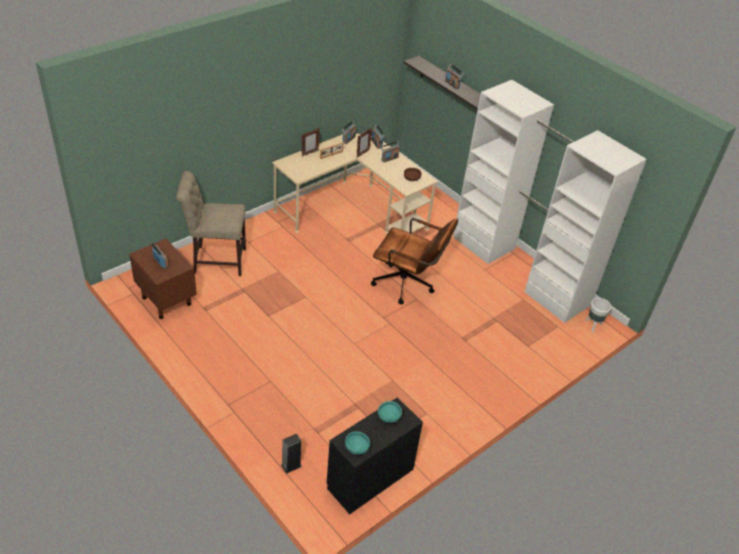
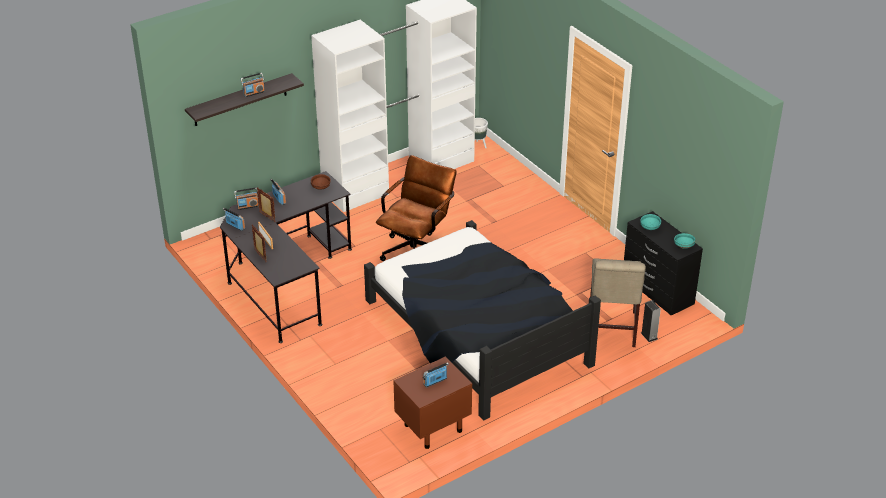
camera: 80 degrees left, 5 degrees down
(216, 260) = (366, 390): beige chair -> beige chair (611, 330)
(289, 327) = (477, 334): none -> black bed
(352, 209) = (285, 279): beige desk -> black desk

